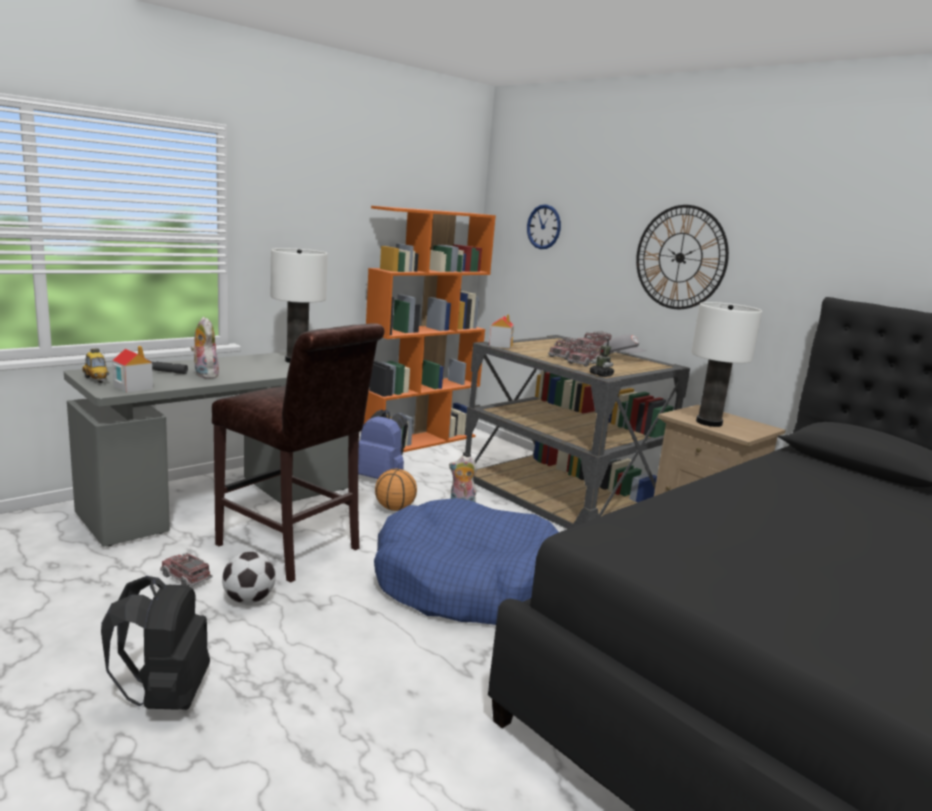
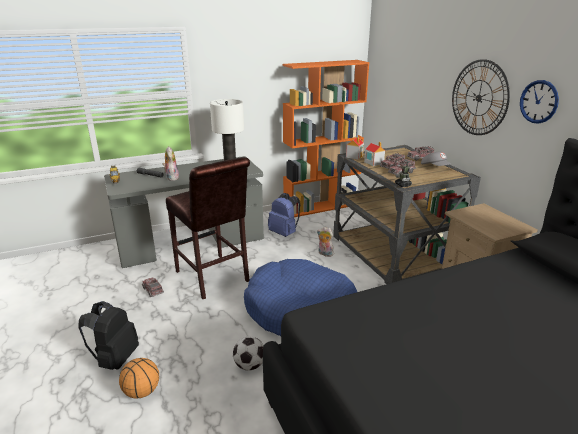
camera: 20 degrees right, 10 degrees up
(133, 387) = (129, 187): toy house -> toy house (373, 162)
(249, 599) = (177, 307): football -> football (249, 365)
(395, 508) = (282, 255): basketball -> basketball (142, 391)
(544, 227) = (399, 70): wall clock -> wall clock (539, 101)
(709, 423) = (478, 221): white table lamp -> none

